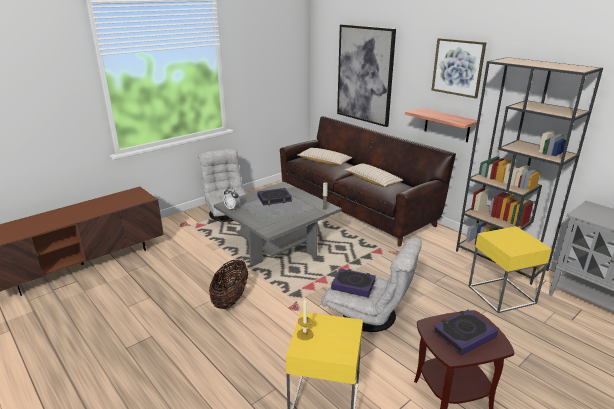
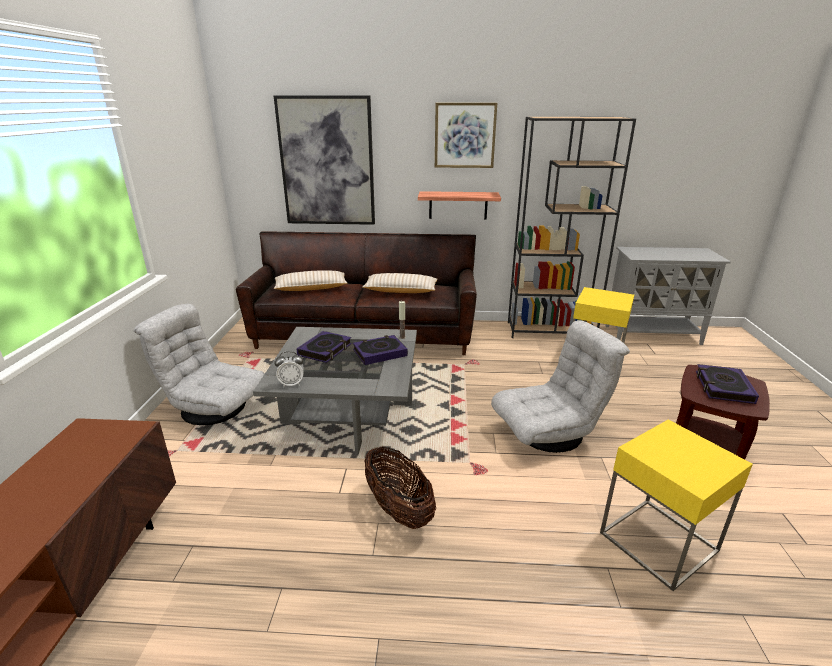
camera: 45 degrees left, 0 degrees up
(305, 334) = (669, 466): candle -> none
(353, 285) = (536, 404): book -> book (380, 353)

